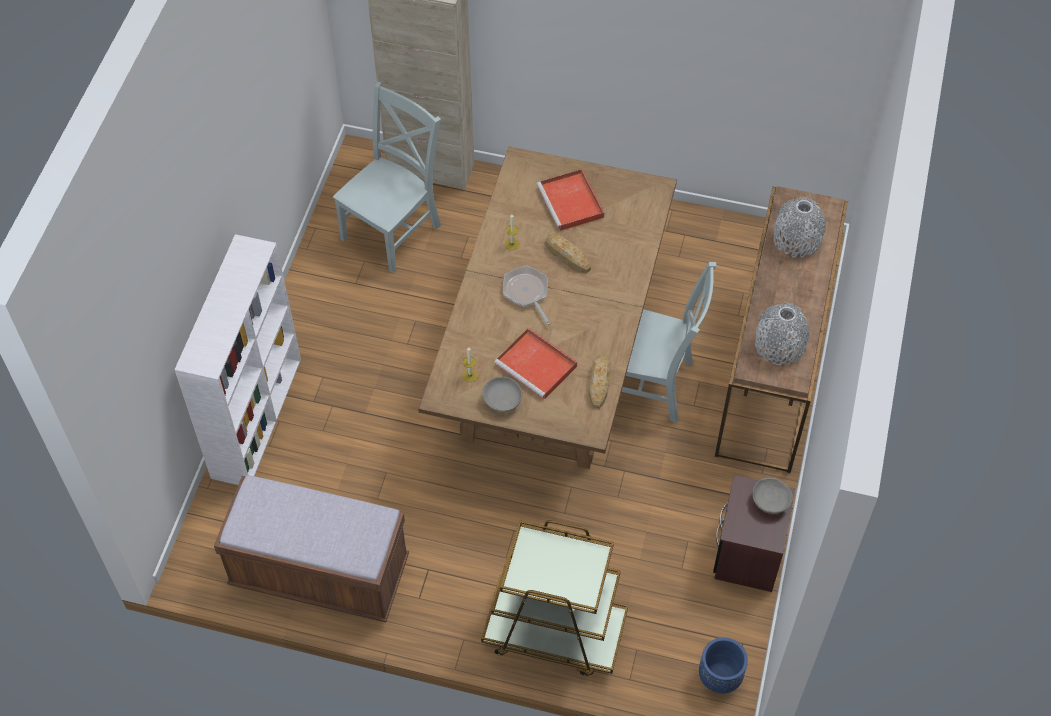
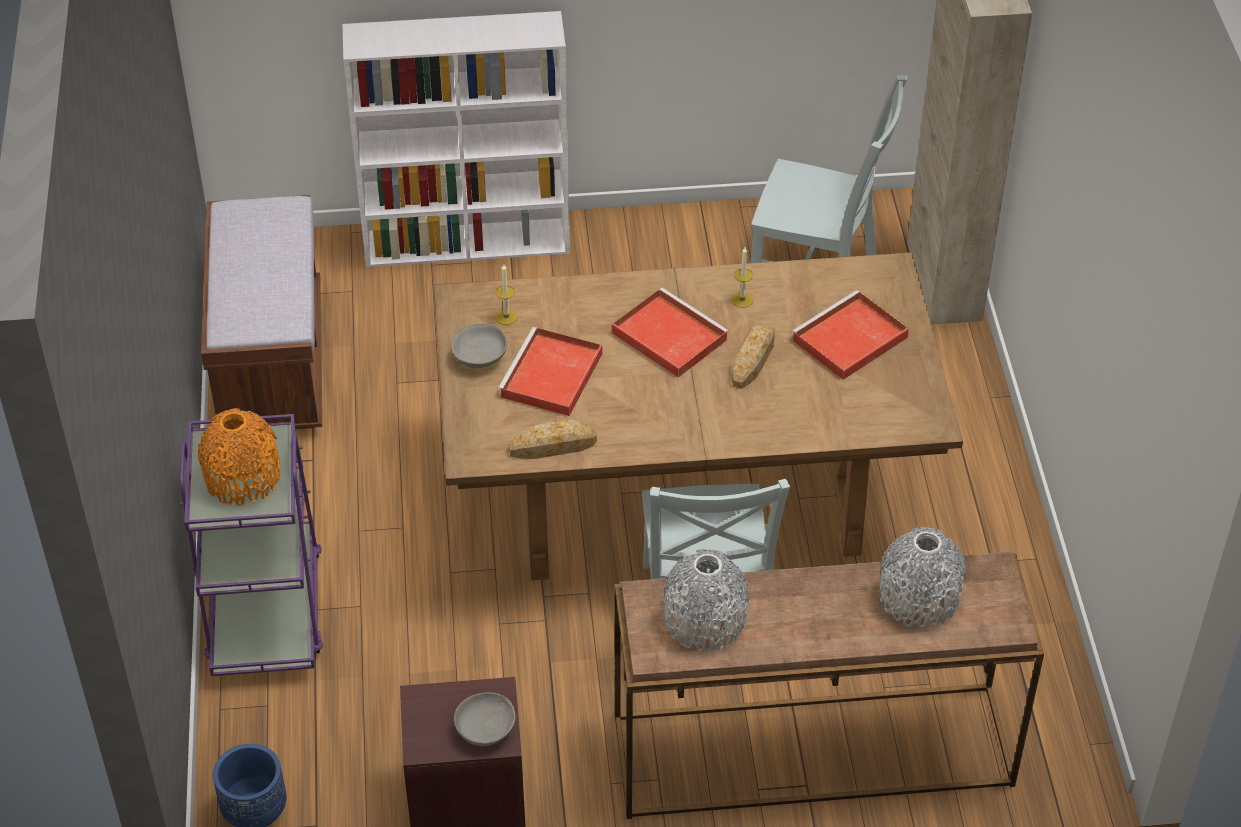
camera: 70 degrees right, 10 degrees down
(527, 293) = (667, 335): frying pan -> red tray
(554, 631) = (266, 609): brown cart -> purple cart
(560, 567) = (243, 478): none -> orange vase

